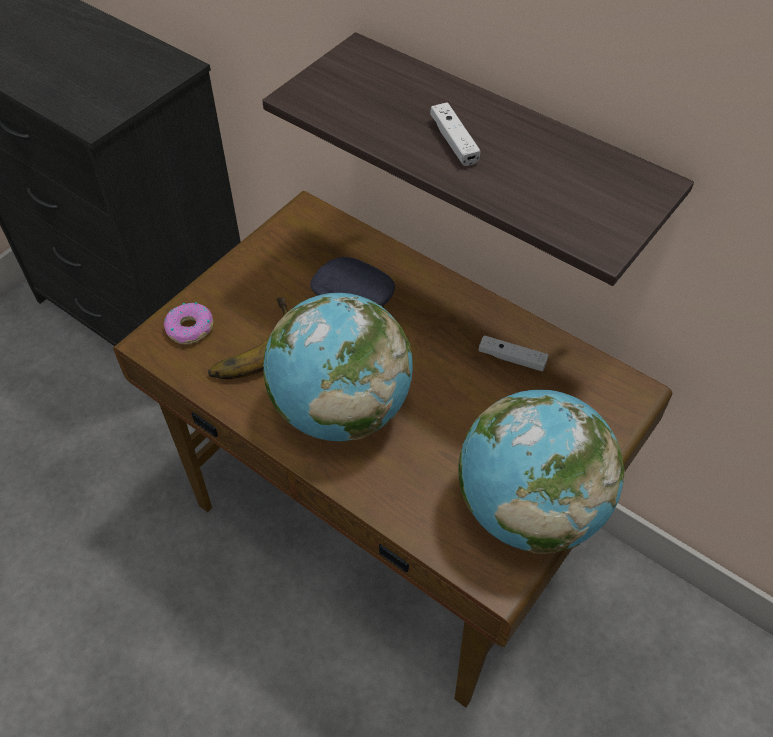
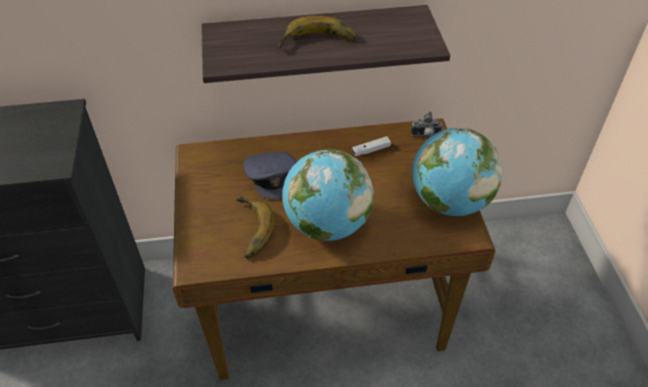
camera: 45 degrees left, 5 degrees down
(190, 328) = (205, 246): donut -> none
(454, 141) = (318, 43): white game controller -> banana
(611, 395) = (425, 136): none -> camera

